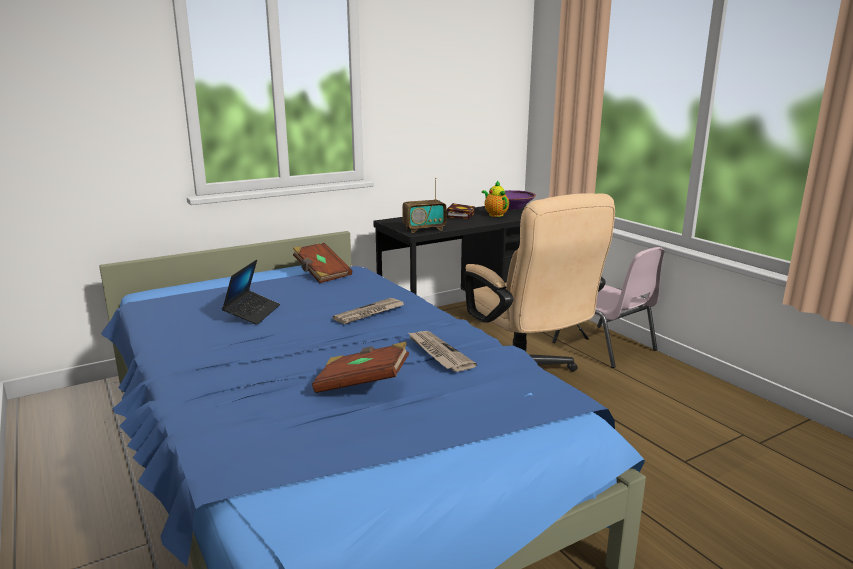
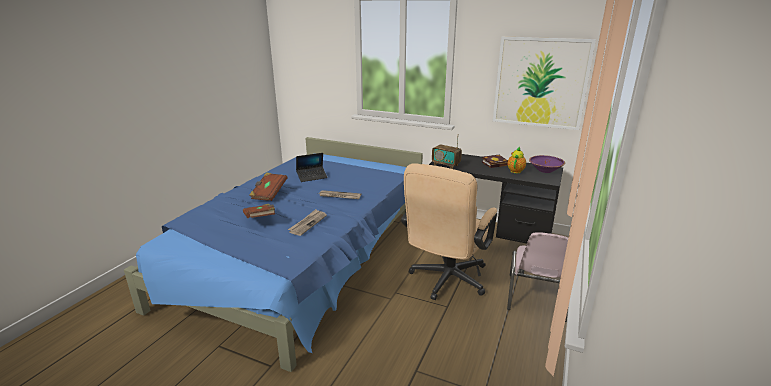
camera: 55 degrees right, 5 degrees up
(321, 274) = (378, 171): brown book -> brown book (269, 193)
(469, 100) = (540, 82): none -> picture

